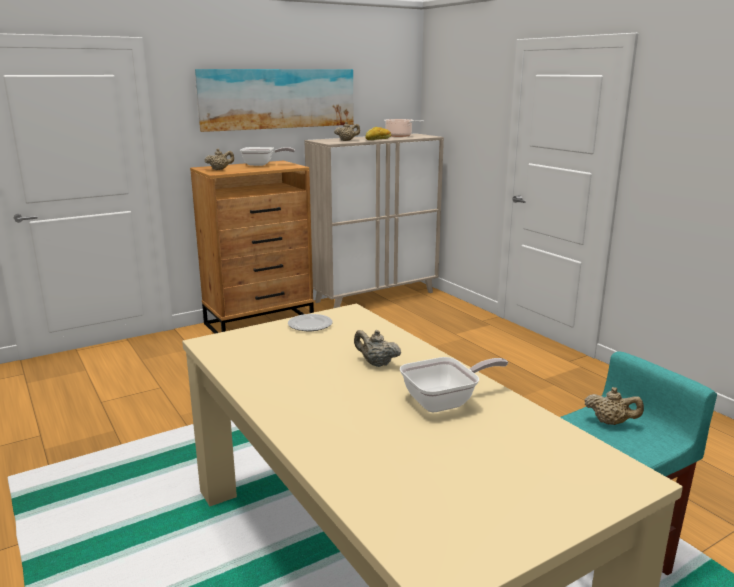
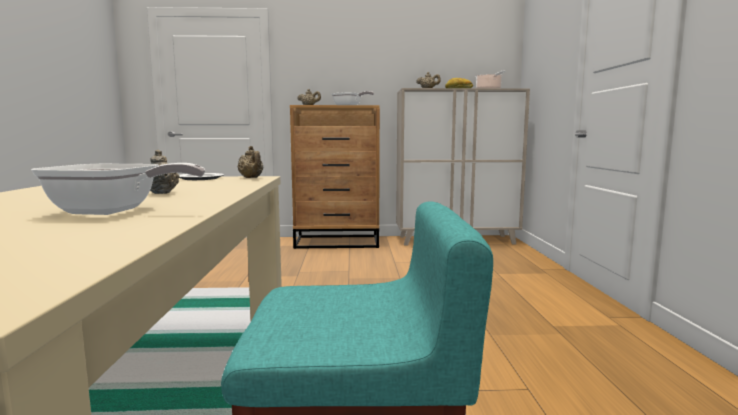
camera: 30 degrees right, 10 degrees down
(278, 98) = (375, 57): picture -> none
(611, 422) = (357, 302): beige teapot -> beige teapot (251, 178)

